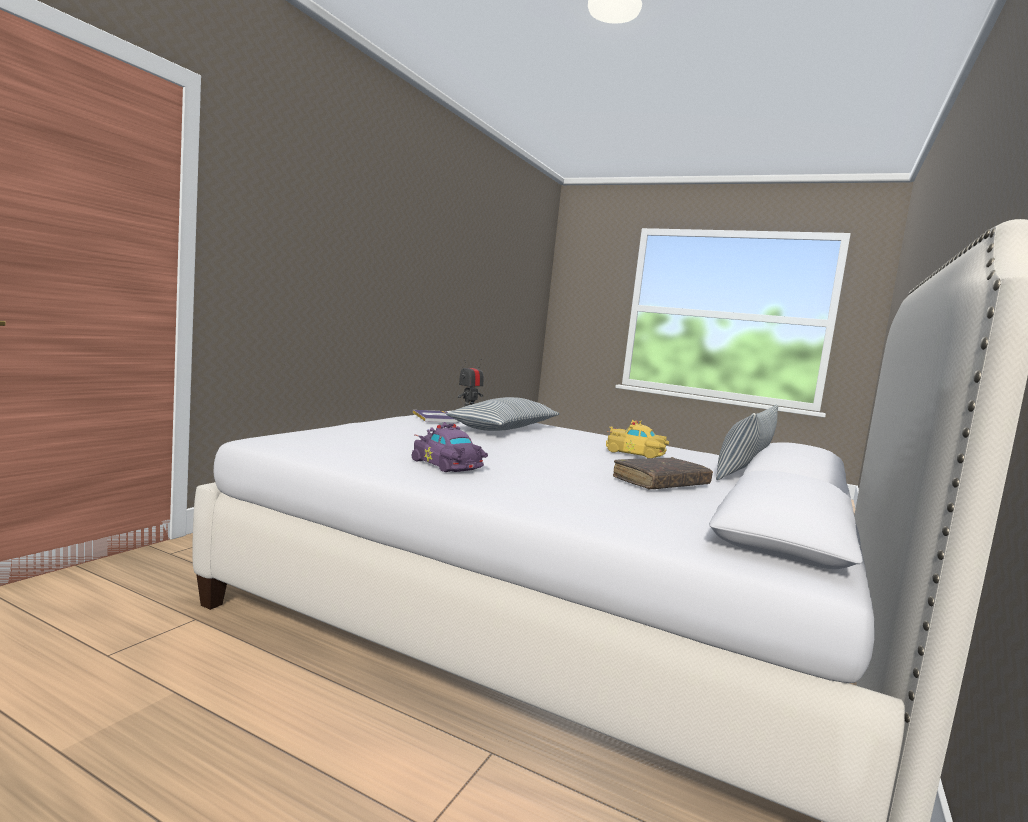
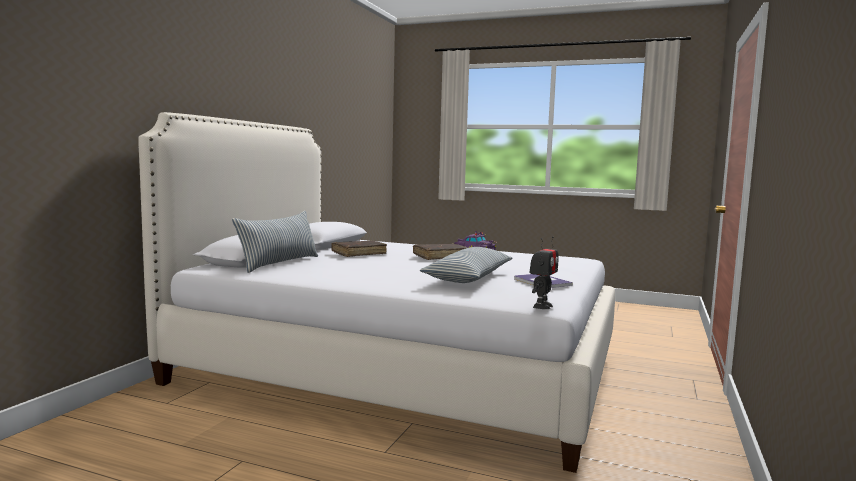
camera: 175 degrees right, 0 degrees up
(519, 461) = (440, 257): none -> brown book
(636, 453) = (355, 267): yellow toy car -> none

